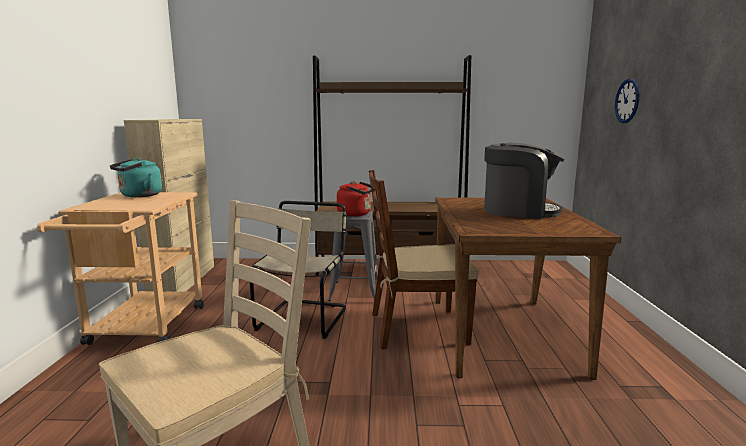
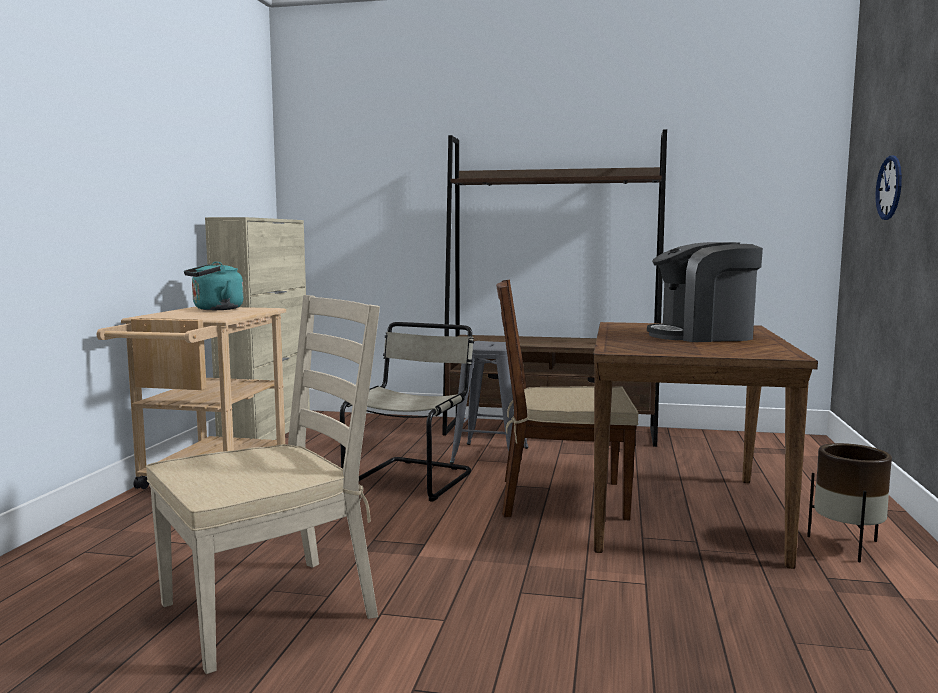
camera: 10 degrees right, 5 degrees down
(356, 214) = (493, 345): red kettle -> none
(518, 211) = (702, 336): coffee machine -> coffee machine turned 150 degrees clockwise
(619, 355) = (846, 546): none -> brown planter

